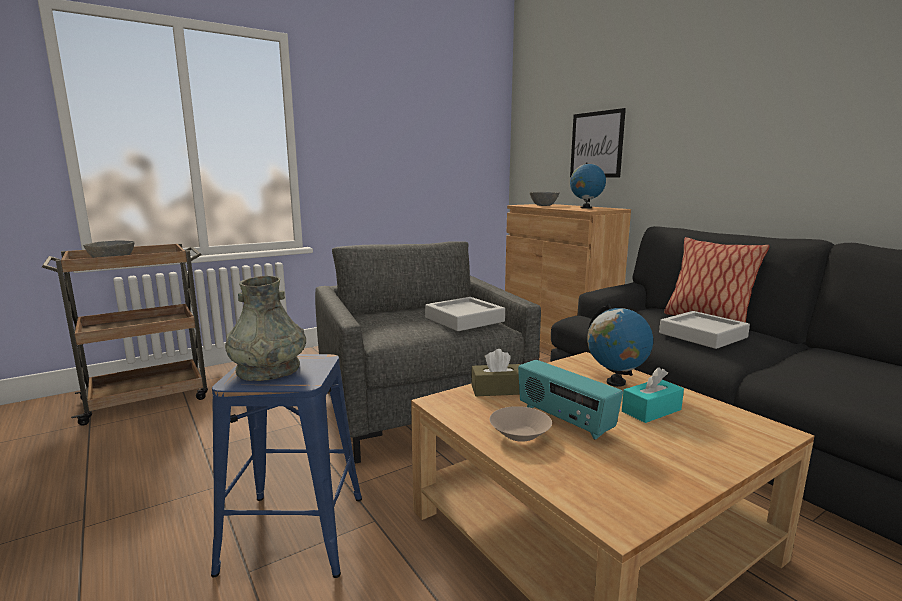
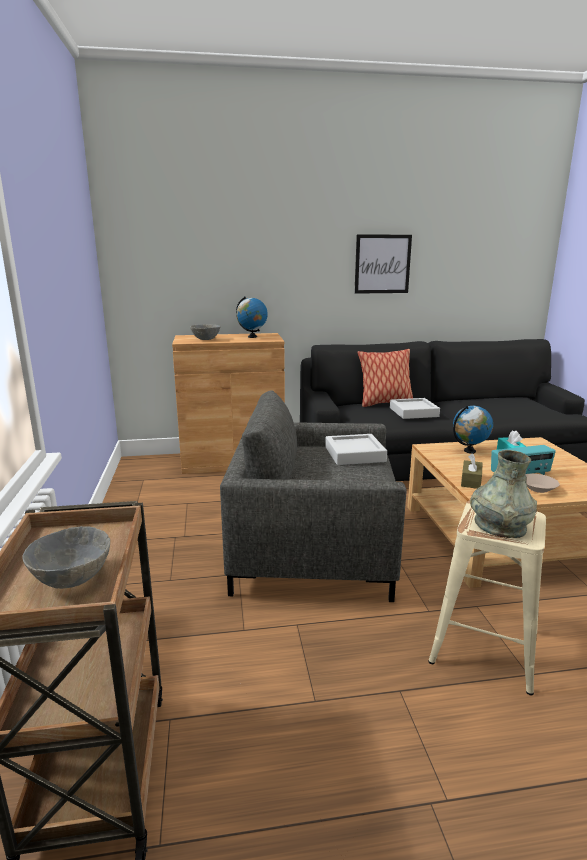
camera: 65 degrees left, 5 degrees up
(293, 534) = (486, 647): blue stool -> beige stool
(596, 144) = (229, 277): picture -> picture (382, 264)

